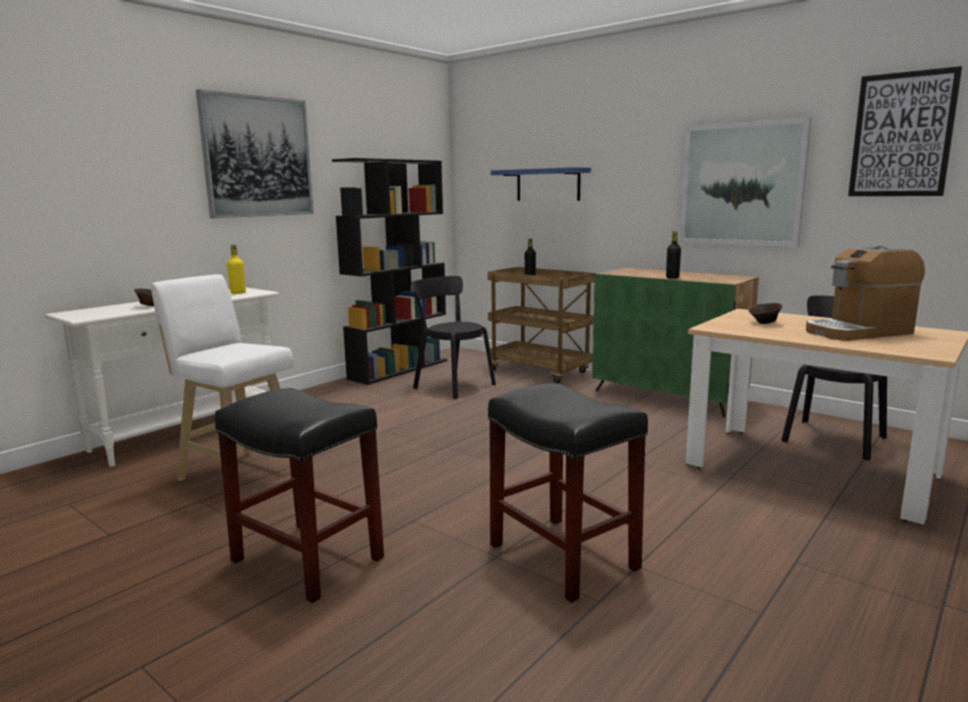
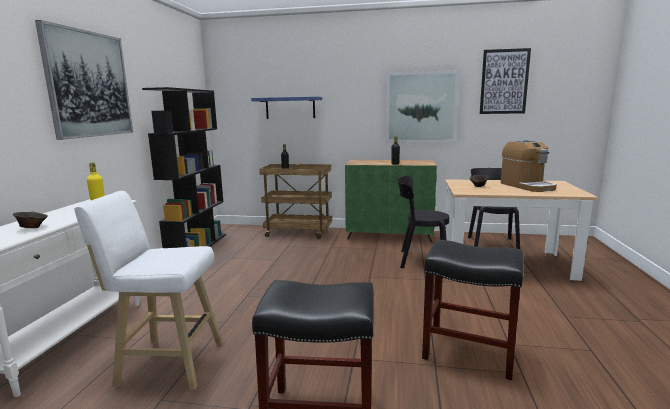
camera: 30 degrees left, 0 degrees up
(451, 385) = (252, 252): black chair -> black chair (420, 260)
(858, 332) = (527, 186): coffee machine -> coffee machine turned 60 degrees counterclockwise

